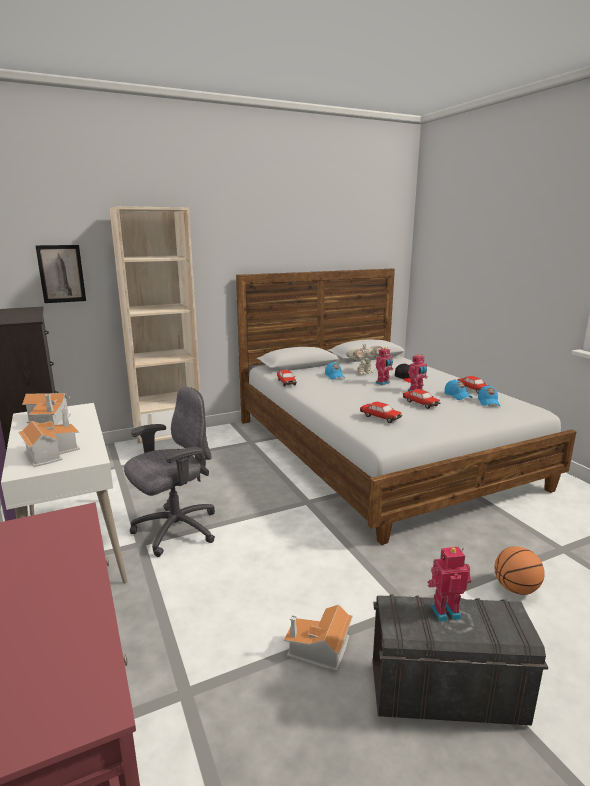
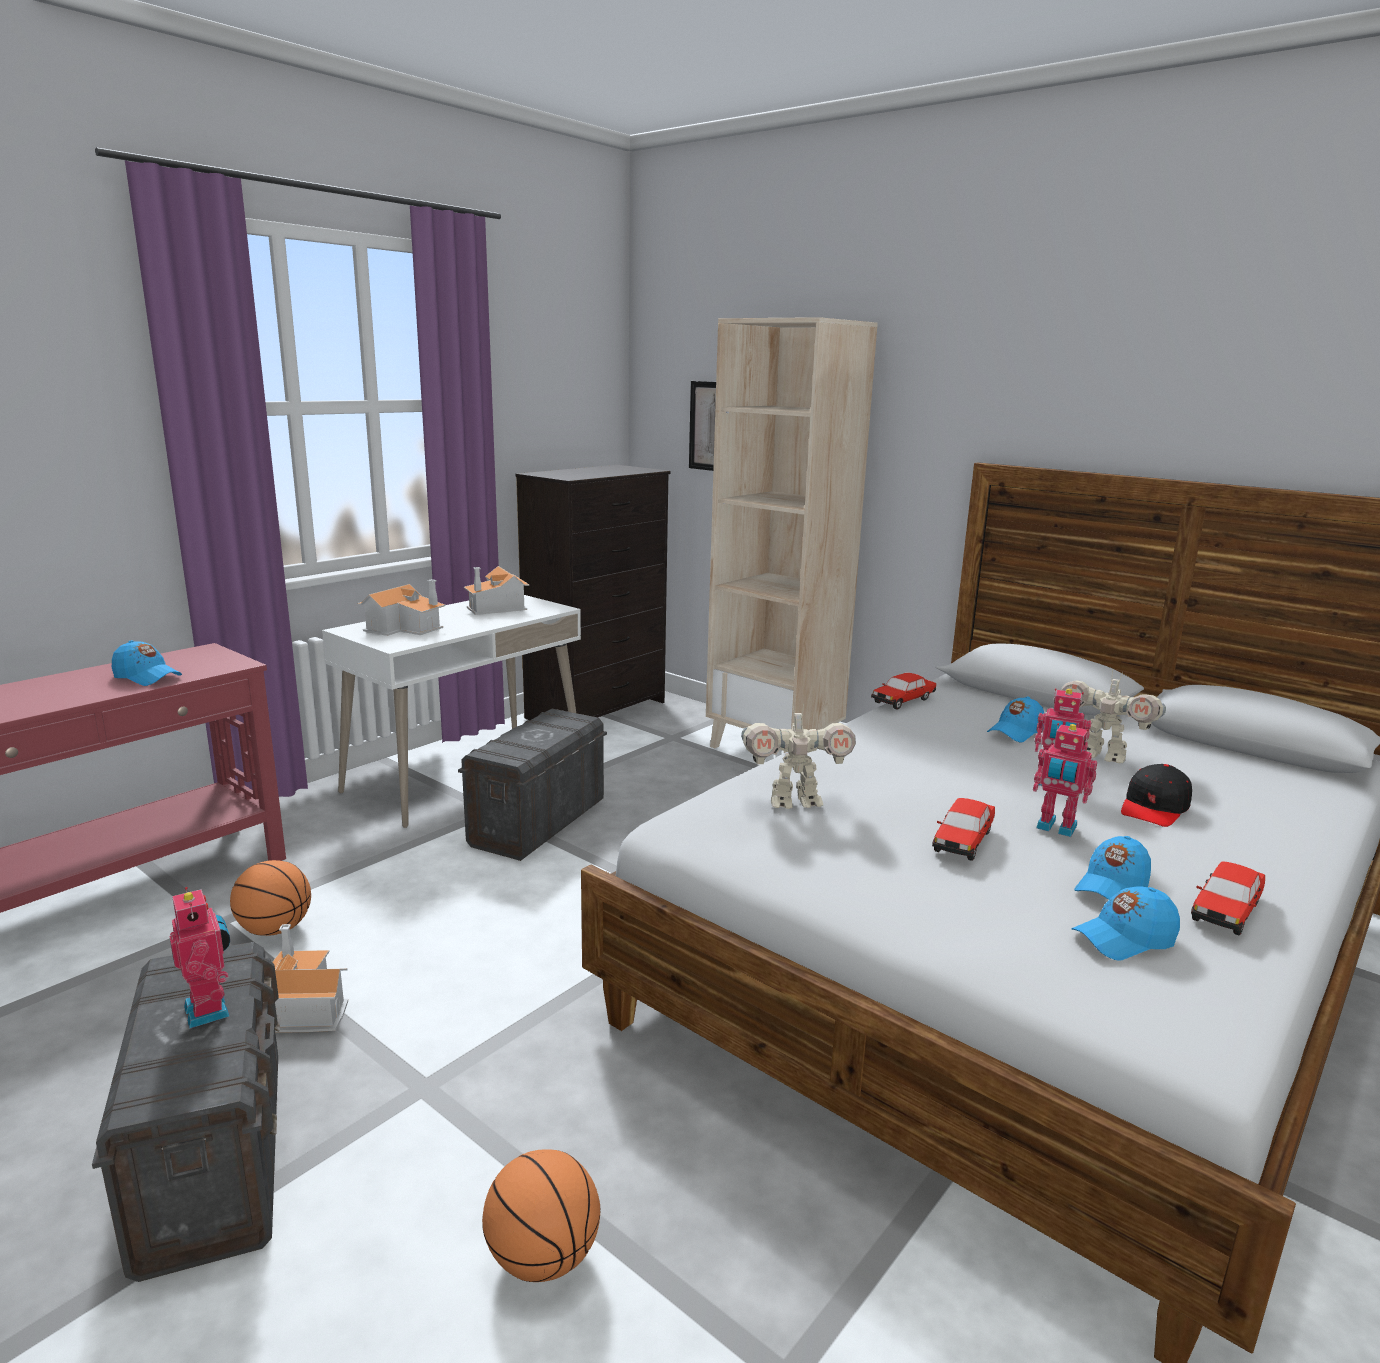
camera: 65 degrees right, 0 degrees up
(63, 556) = (147, 677): none -> blue cap
(175, 530) = (537, 823): grey office chair -> grey storage box
(219, 659) = (275, 930): none -> basketball
(380, 417) = (794, 801): toy car -> toy robot

